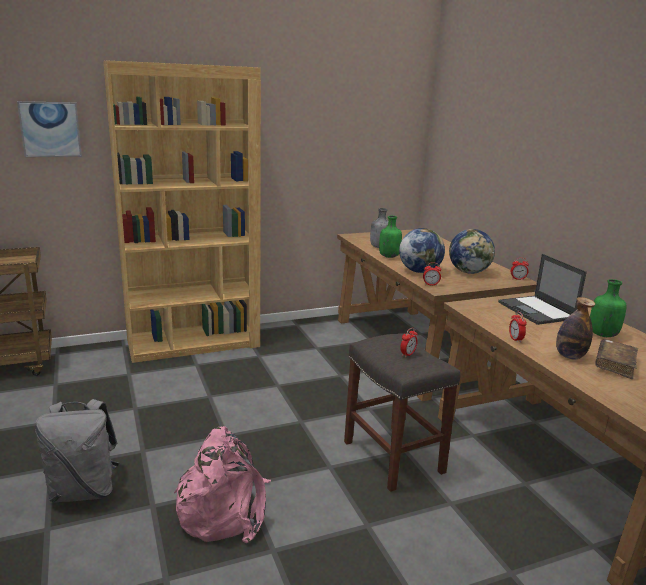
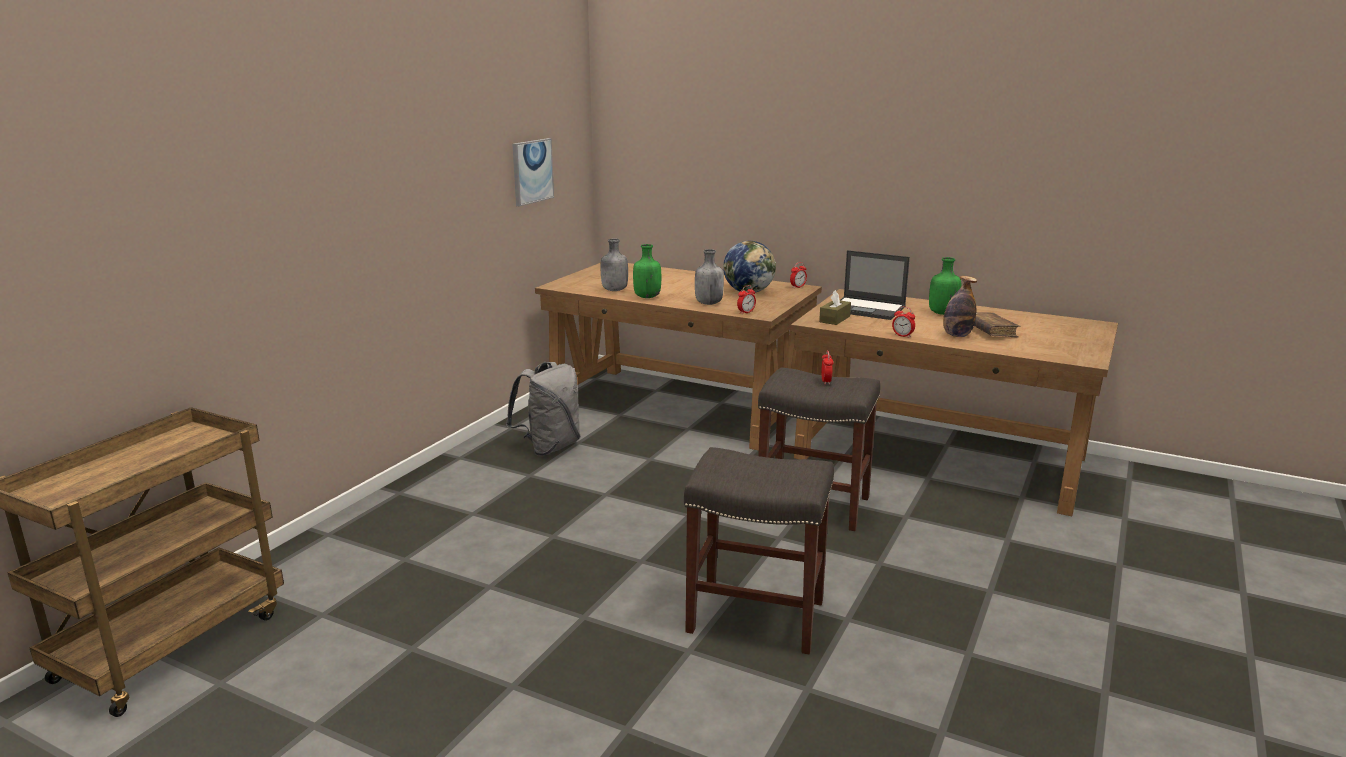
camera: 40 degrees left, 0 degrees up
(50, 129) = (181, 198): picture -> picture (532, 171)
(84, 490) = (595, 680): grey backpack -> grey backpack (549, 447)
(194, 343) = (422, 493): brown bookcase -> none
(225, 510) = (758, 616): pink backpack -> grey stool
(419, 271) = (708, 303): globe -> grey bottle
(488, 309) = (834, 319): none -> brown tissue box

